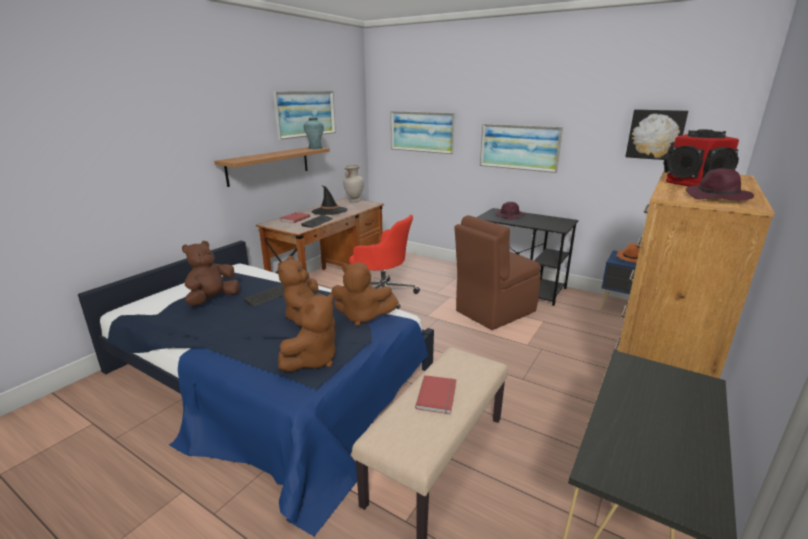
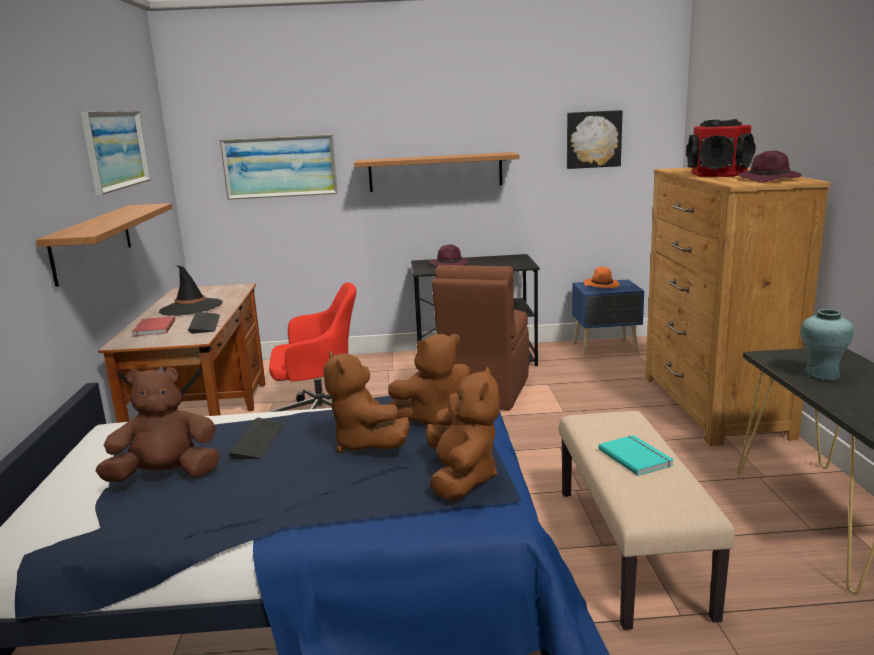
camera: 35 degrees left, 5 degrees down
(212, 299) = (166, 476): brown plush toy -> brown plush toy turned 75 degrees clockwise
(315, 148) = (149, 205): turquoise vase -> turquoise vase (821, 376)
(354, 201) = (200, 288): beige vase -> none
(438, 396) = (636, 457): red book -> turquoise book
(519, 147) = (435, 172): picture -> shelf

